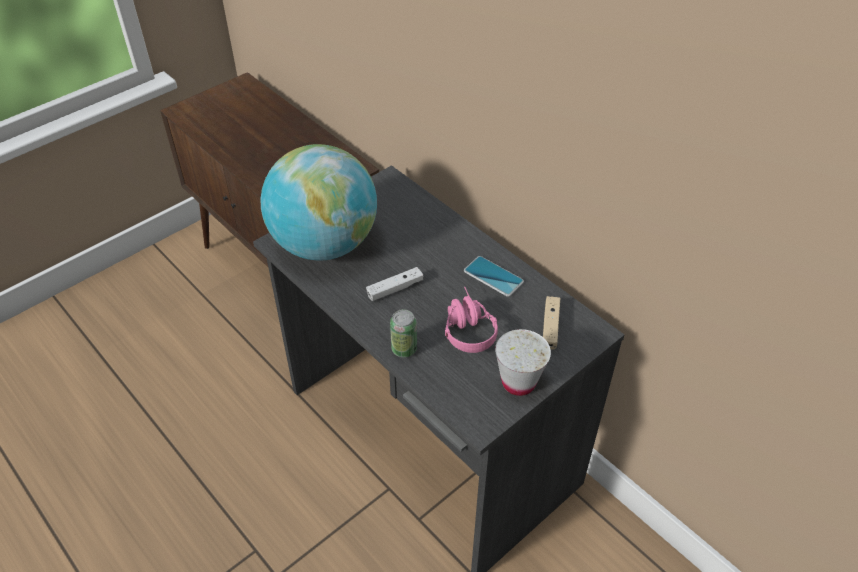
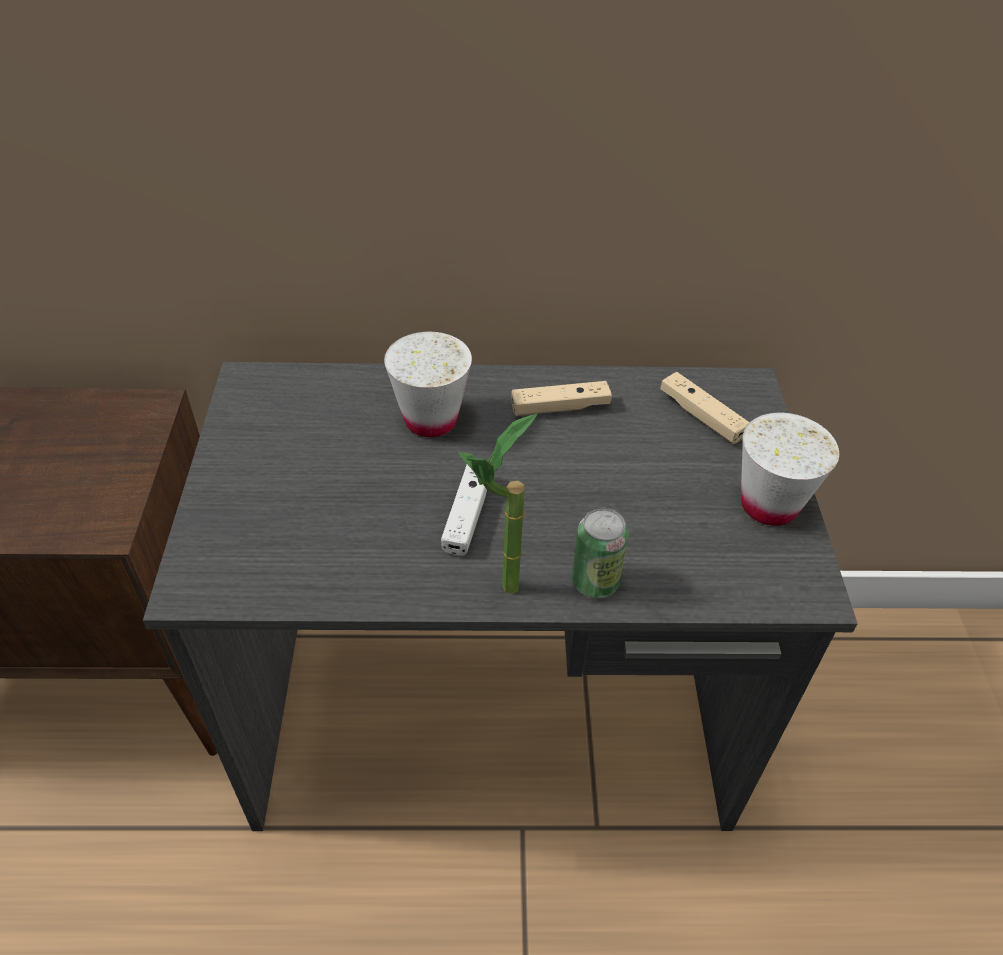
camera: 50 degrees left, 0 degrees up
(324, 244) = (276, 533): globe -> none
(364, 323) = (494, 593): none -> potted plant
(434, 243) = (430, 420): none -> white cup
(466, 327) = (620, 490): pink headphones -> none
(493, 277) = (560, 407): phone -> beige game controller

